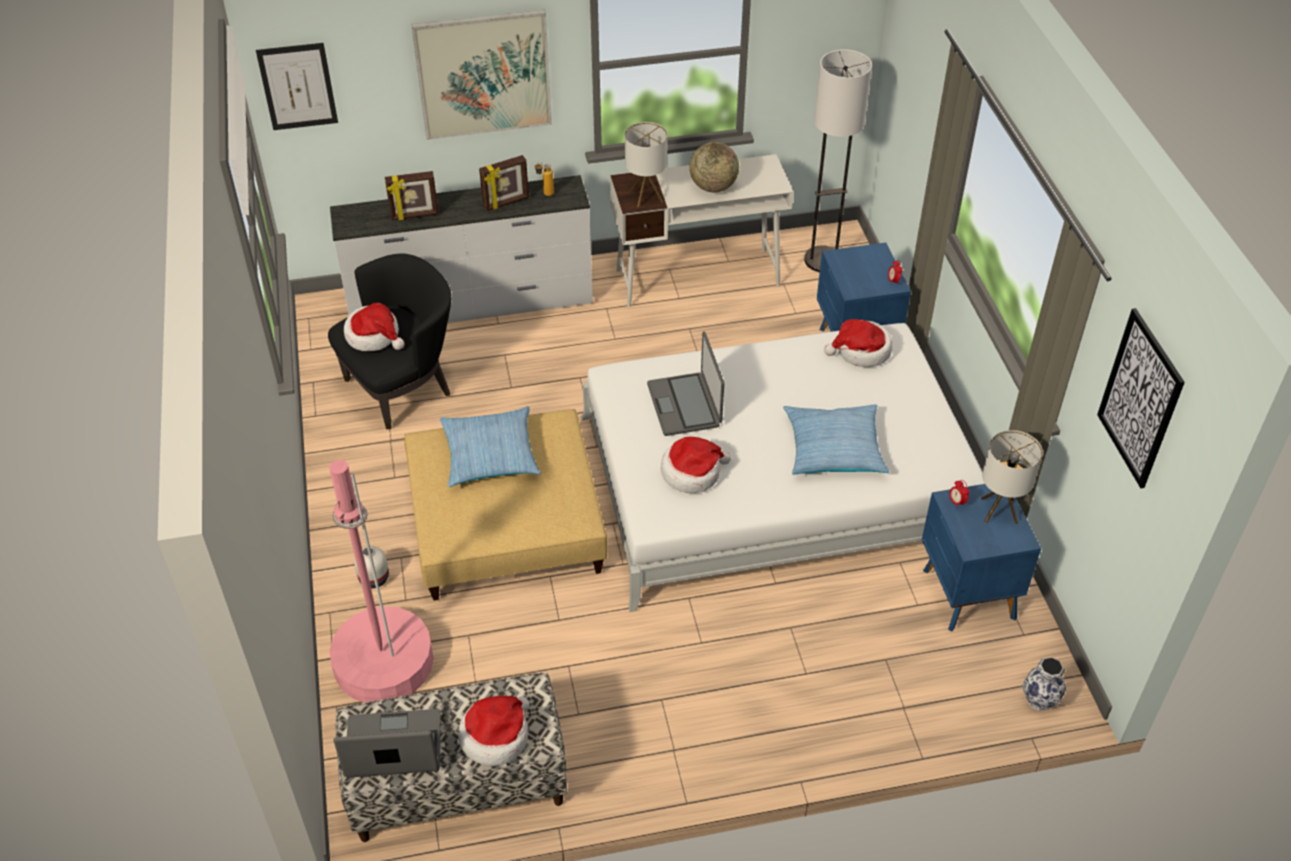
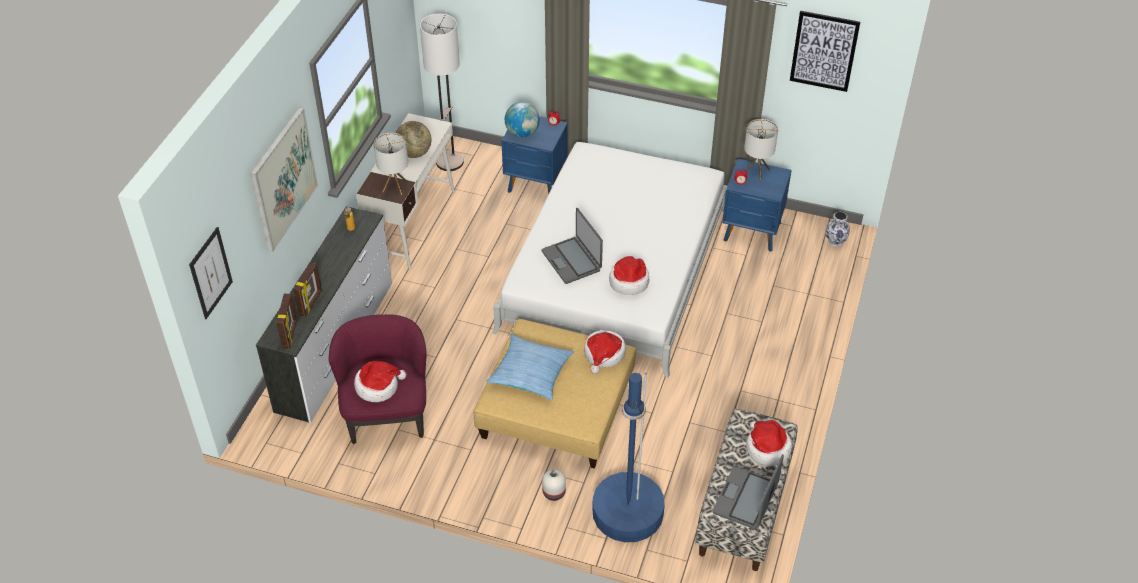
camera: 60 degrees left, 0 degrees up
(383, 662) = (627, 512): pink floor lamp -> blue floor lamp
(402, 387) = (387, 414): black armchair -> purple armchair
(506, 203) = (341, 252): picture frame -> picture frame (290, 334)
(685, 405) = (572, 260): laptop -> laptop turned 45 degrees clockwise
(834, 448) = (654, 215): pillow -> none
(851, 262) = (522, 133): none -> globe
(861, 351) = (587, 169): hat -> hat (604, 354)

